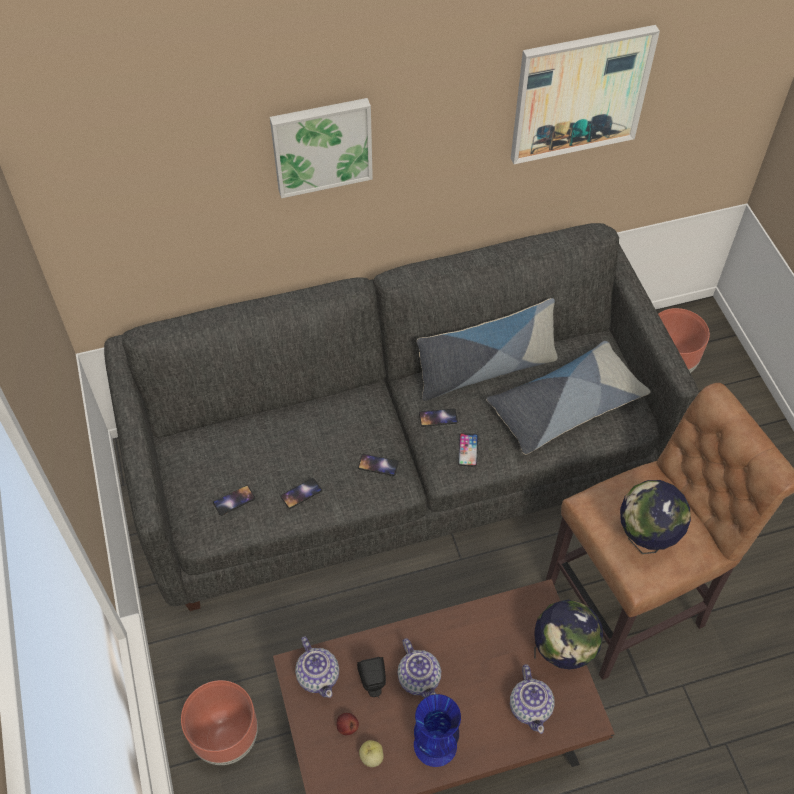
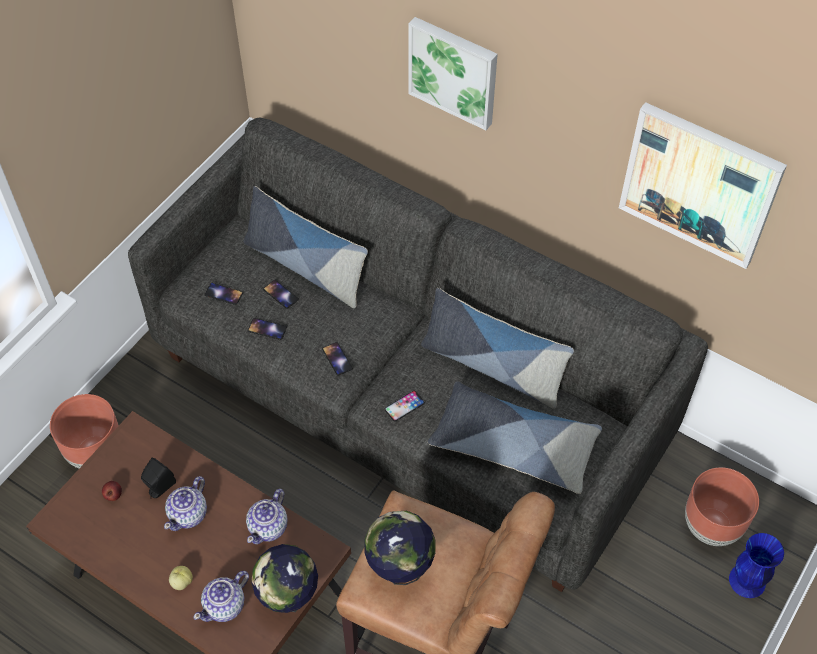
camera: 50 degrees right, 0 degrees up
(266, 425) = (306, 267): none -> pillow
(318, 675) = (139, 449): teapot -> teapot (269, 527)
(371, 757) = (102, 526): apple -> apple (182, 582)
(435, 745) = (142, 561): blue vase -> blue vase (746, 581)
(438, 418) = (415, 366): phone -> phone (280, 294)

